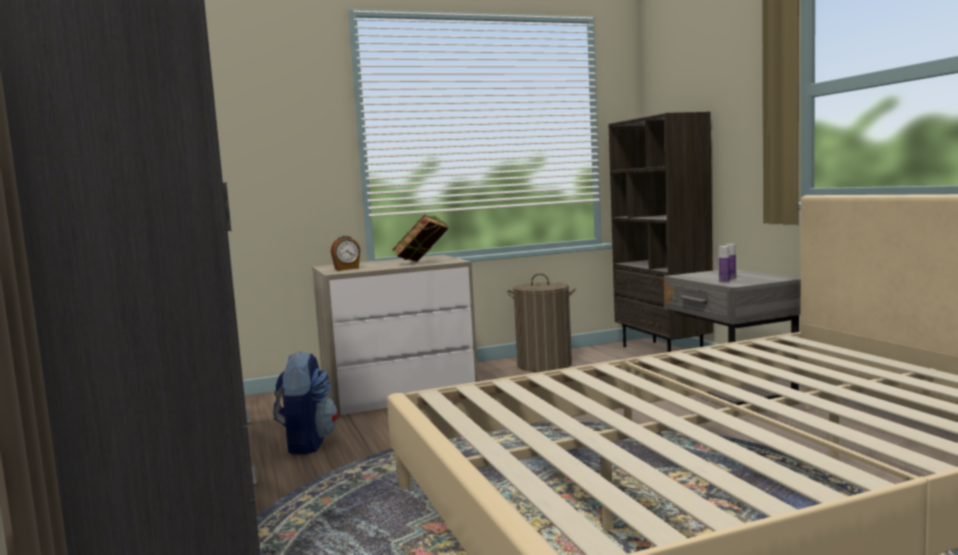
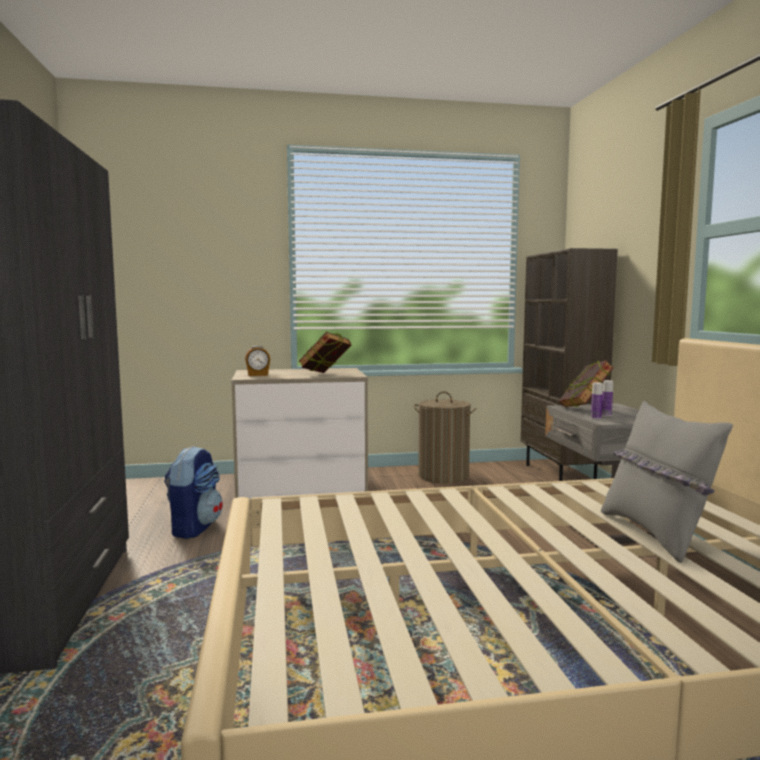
camera: 10 degrees right, 0 degrees up
(704, 275) = (584, 409): none -> book
(825, 379) = (656, 534): none -> grey pillow

